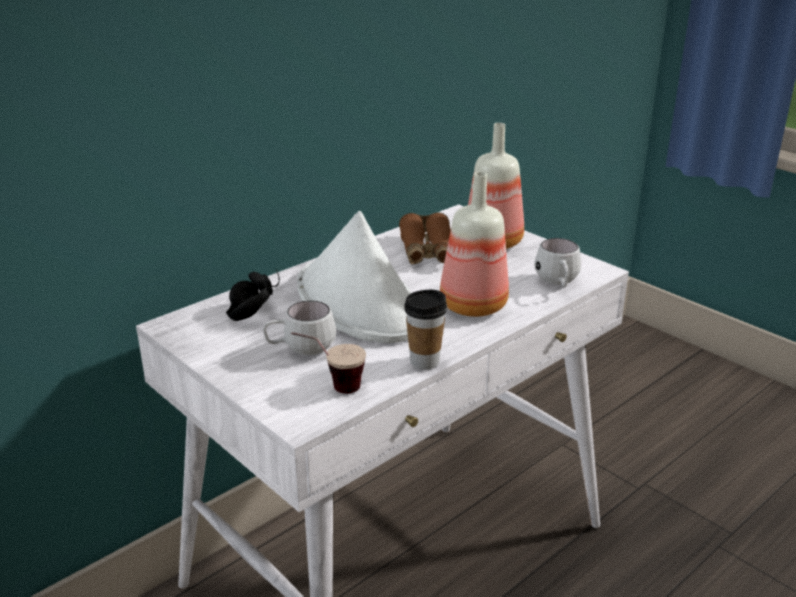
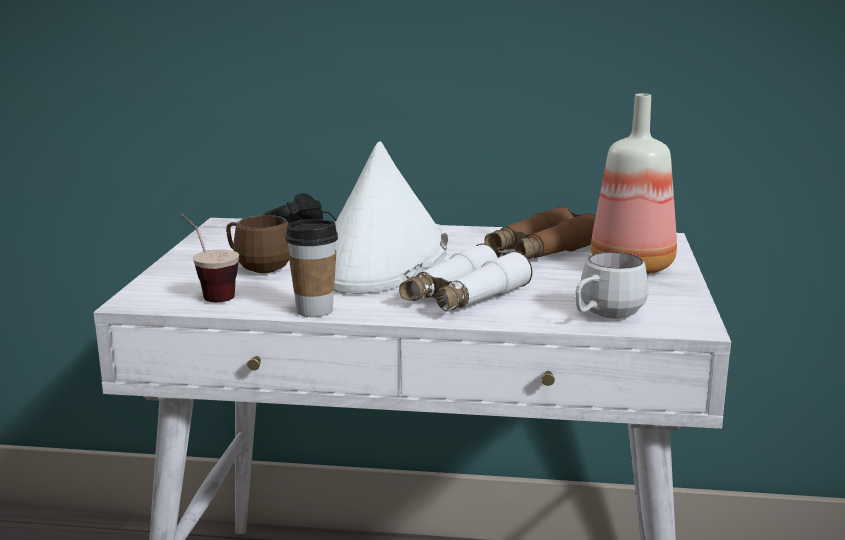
camera: 50 degrees right, 10 degrees down
(300, 350) = (257, 267): white mug -> brown mug
(472, 307) = (464, 297): bottle -> white binoculars

